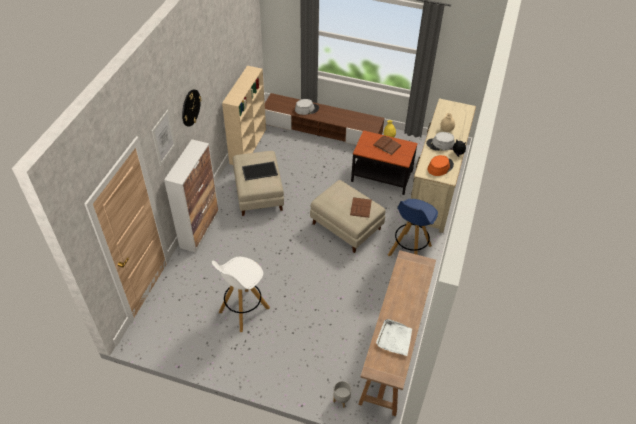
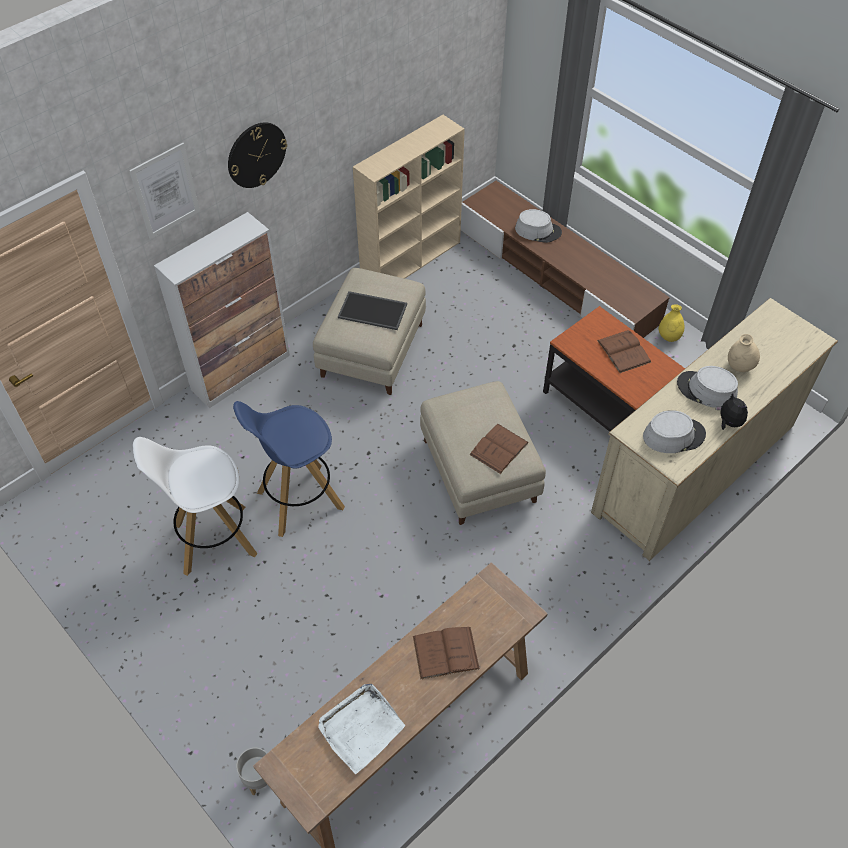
camera: 30 degrees right, 5 degrees up
(407, 293) = (445, 652): none -> brown book
(409, 250) = (562, 566): blue stool -> blue stool (299, 500)
(440, 167) = (673, 435): orange hat -> grey hat

